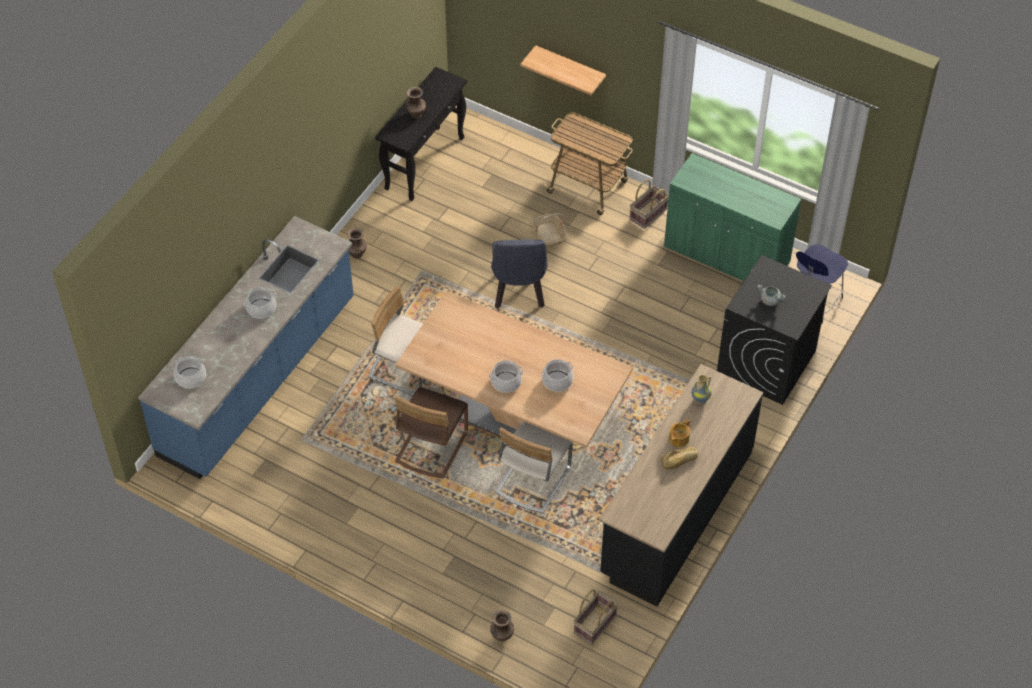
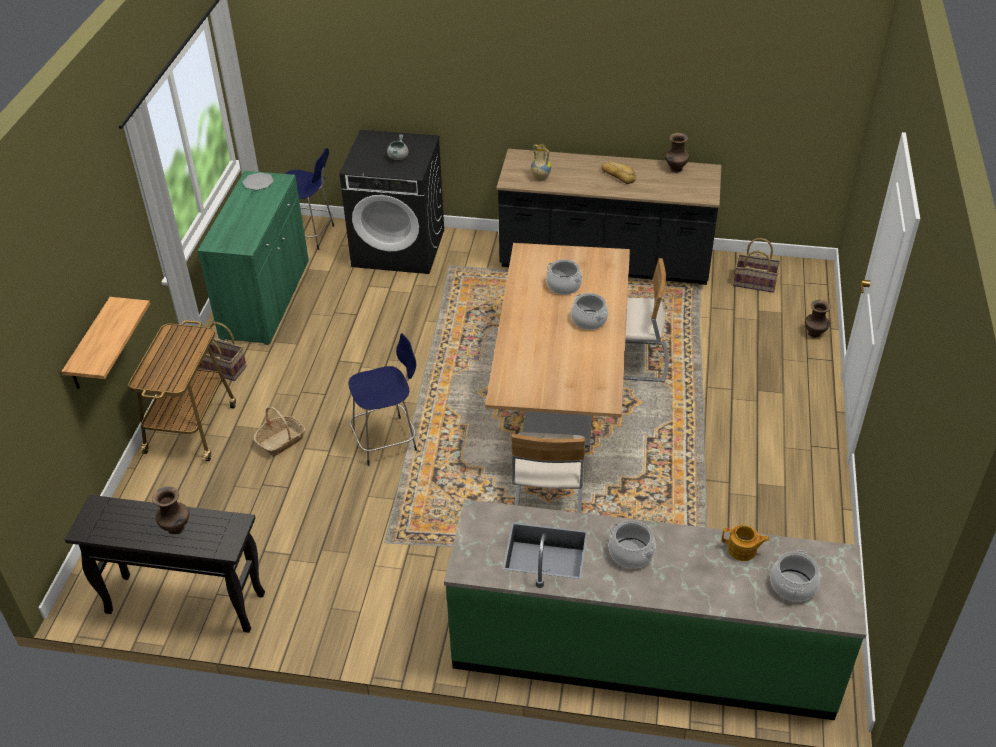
camera: 110 degrees left, 10 degrees down
(259, 378) = (643, 652): blue counter -> green counter
(356, 254) = (383, 622): brown vase -> brown vase (675, 169)
(431, 447) = (640, 449): brown chair -> none
(519, 295) = (387, 440): blue chair -> blue stool
(678, 439) = (595, 181): teapot -> teapot (742, 550)
(777, 204) = (258, 182): none -> plate

